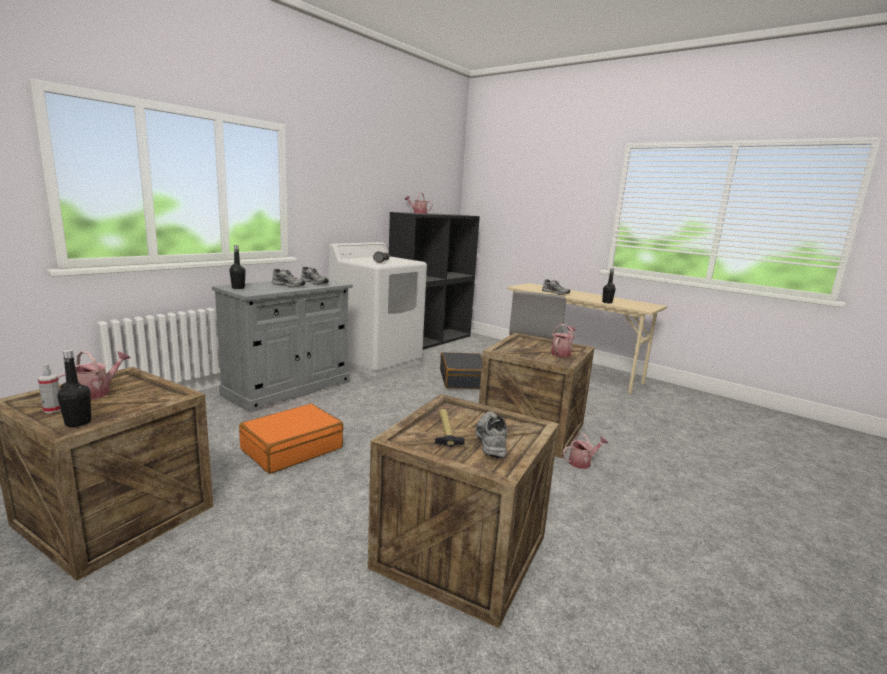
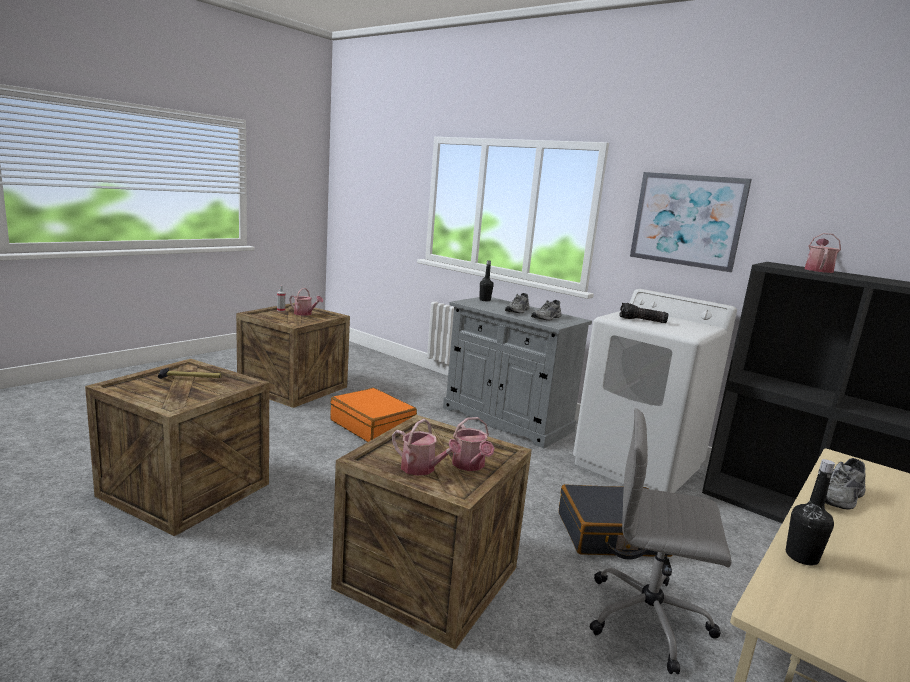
camera: 90 degrees right, 0 degrees up
(78, 422) = (263, 315): black bottle -> none
(346, 189) = (687, 220): none -> picture
(489, 440) = (161, 388): grey shoe -> none
(582, 462) = (314, 608): watering can -> watering can (470, 465)

